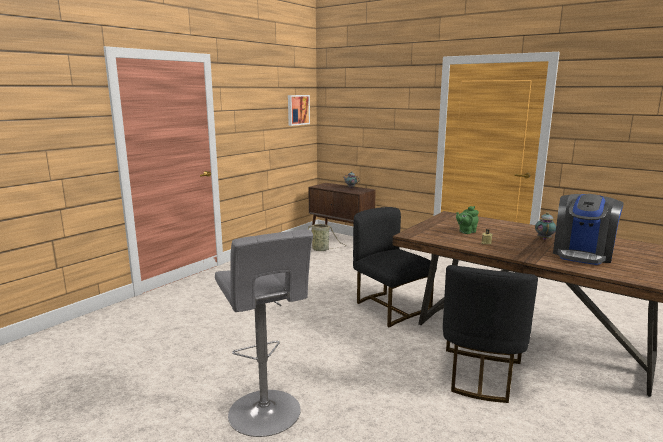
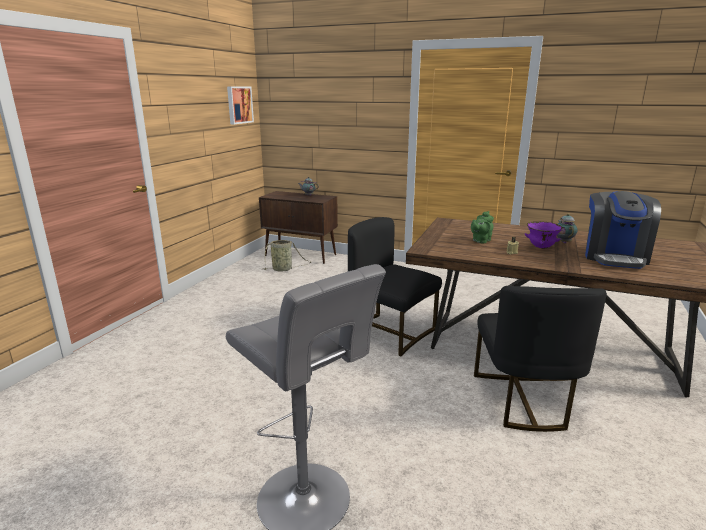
camera: 15 degrees left, 5 degrees up
(517, 241) = (540, 247): none -> purple bowl

